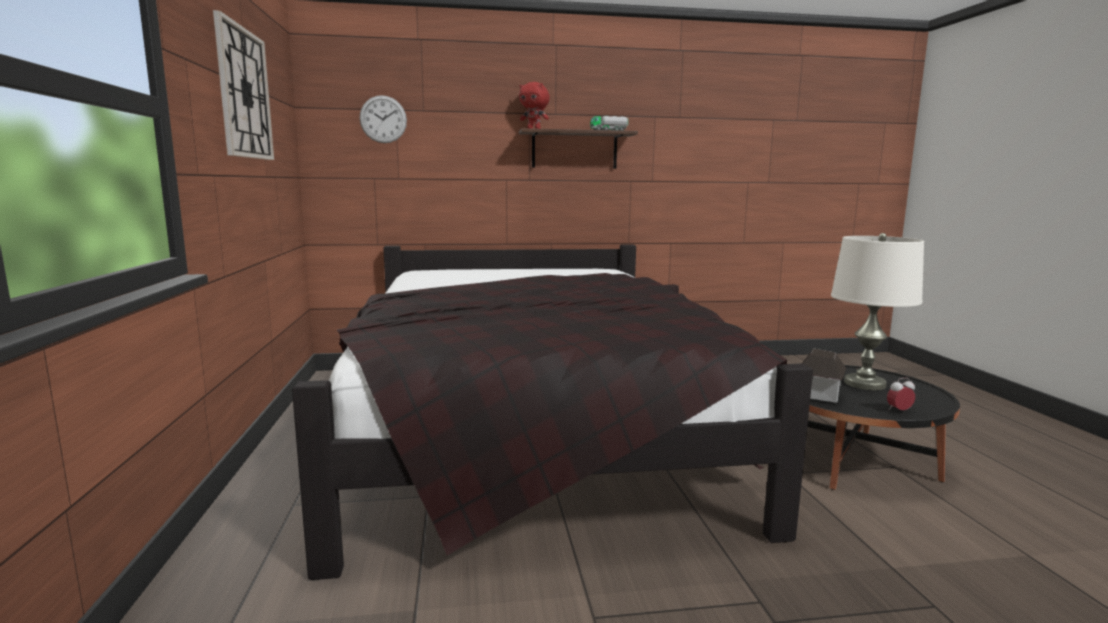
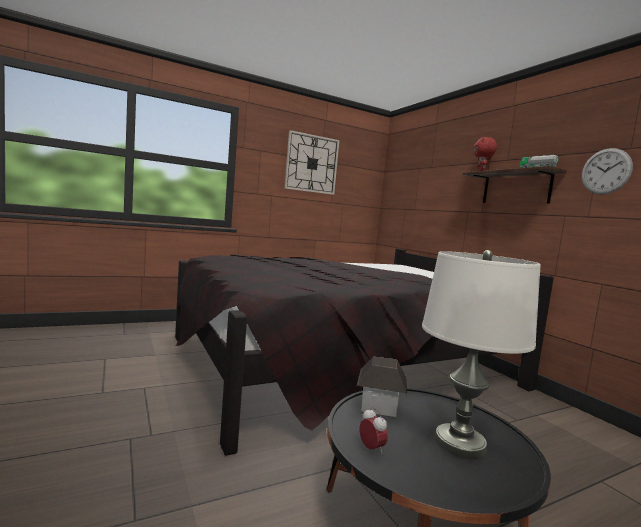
camera: 70 degrees right, 5 degrees down
(383, 119) = (412, 174): wall clock -> wall clock (606, 171)

